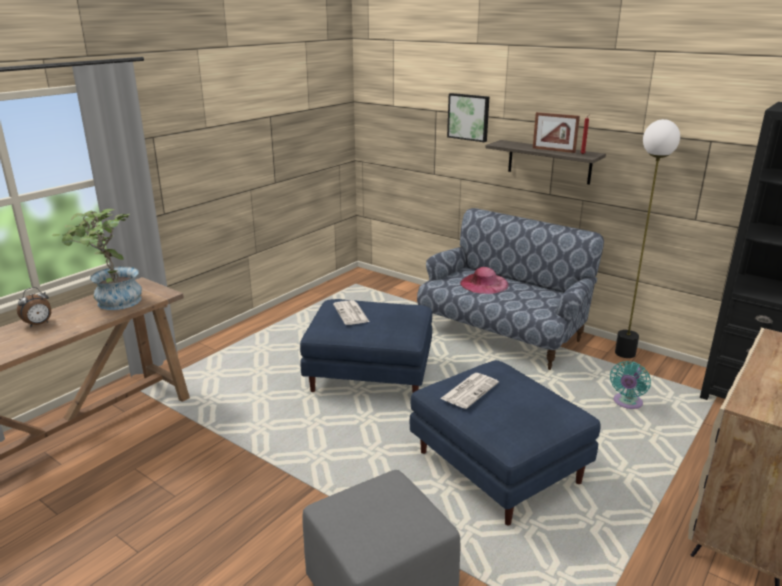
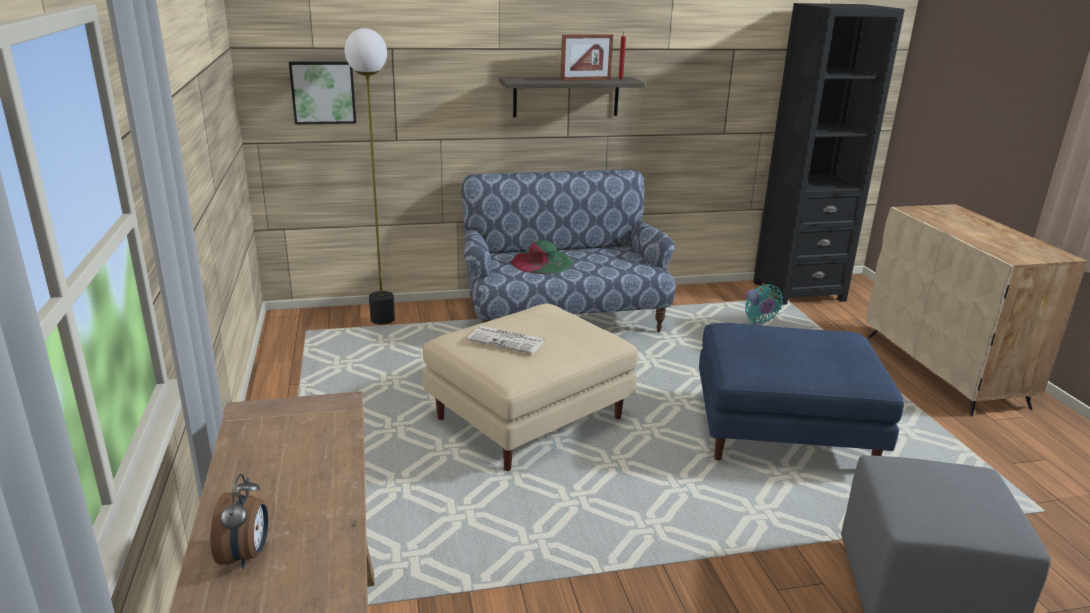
camera: 50 degrees left, 0 degrees up
(112, 303) = (288, 456): potted plant -> none
(368, 375) = (528, 420): blue ottoman -> beige ottoman
(469, 117) = (449, 52): picture -> picture (323, 92)
(469, 390) = (767, 356): newspaper -> none
(484, 284) = (542, 262): pink hat -> green hat
(625, 353) = (679, 293): floor lamp -> floor lamp (383, 319)

